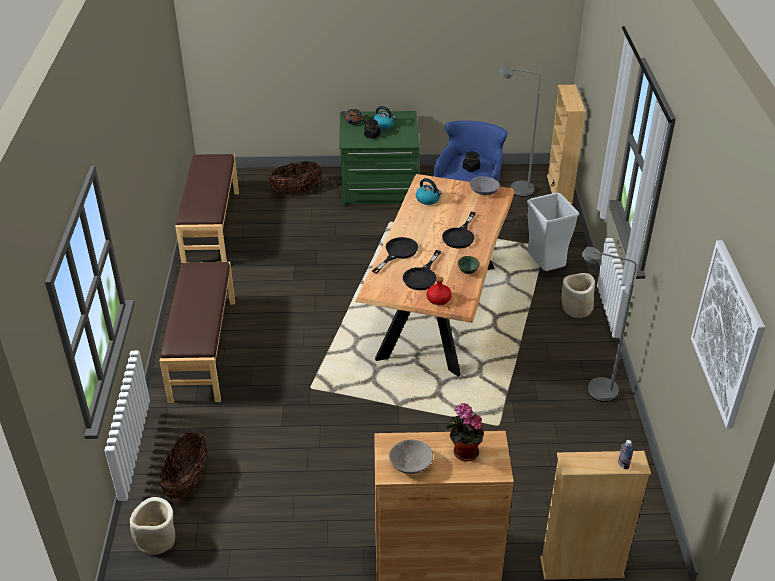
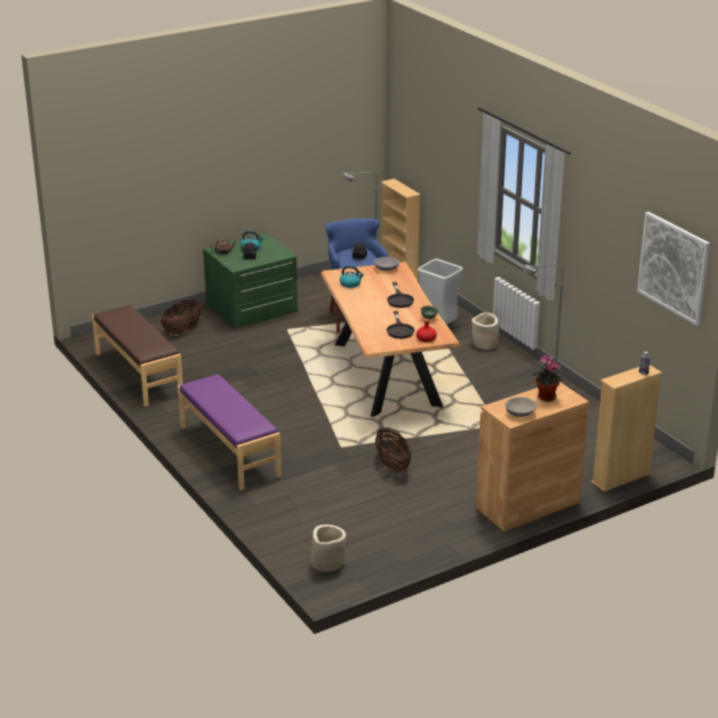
camera: 30 degrees left, 10 degrees down
(187, 481) = (310, 526): basket -> basket (392, 465)
(202, 349) = (228, 451): brown bench -> purple bench
(397, 253) = (366, 321): black frying pan -> none

